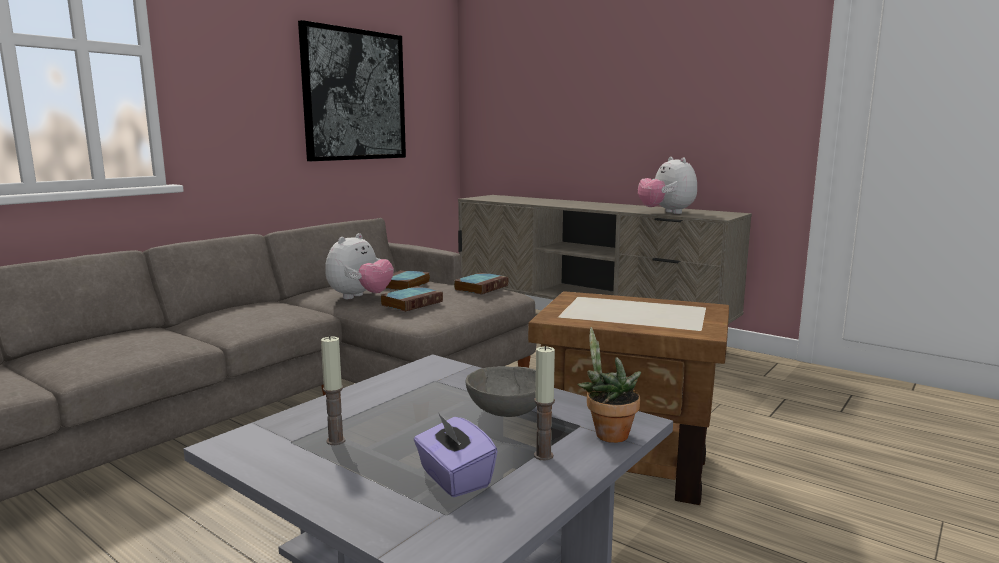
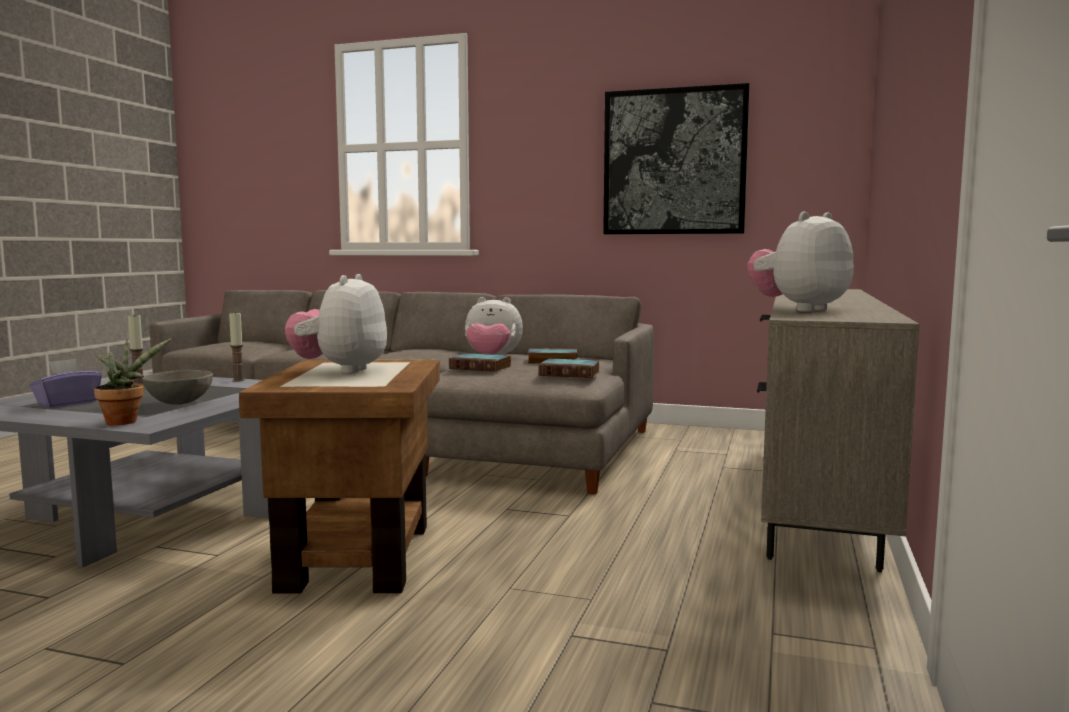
camera: 70 degrees right, 5 degrees down
(543, 455) = (92, 413): candle -> candle (238, 380)
(625, 313) = (341, 370): none -> plush toy

